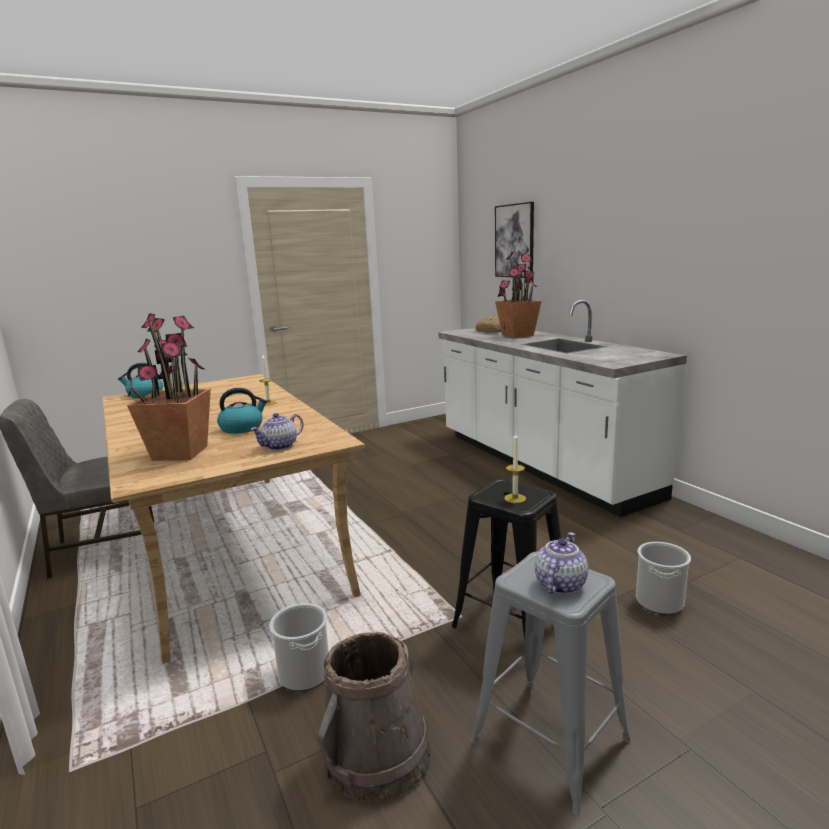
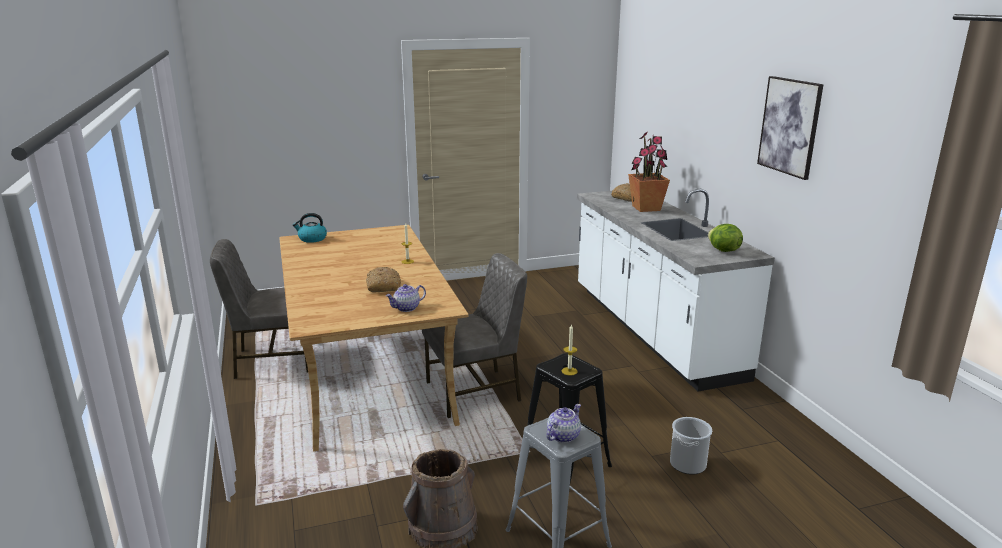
camera: 10 degrees right, 5 degrees up
(180, 453) = (336, 305): potted plant -> none
(242, 428) = (383, 286): kettle -> bread
(304, 673) = (407, 472): bucket -> none
(369, 552) = (475, 392): none -> grey chair
(514, 241) = (659, 112): picture -> picture (789, 126)
(628, 355) = (723, 250): none -> lettuce

